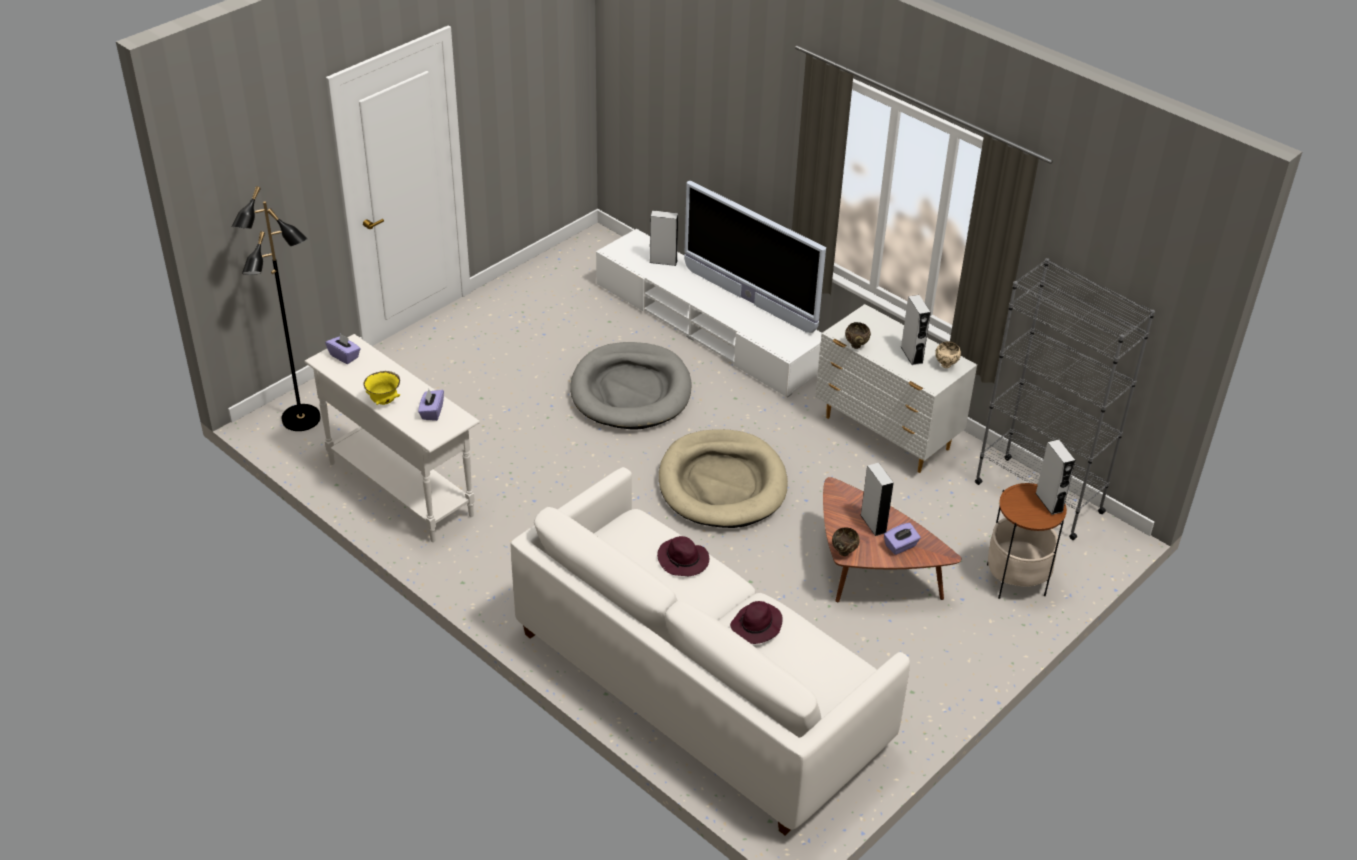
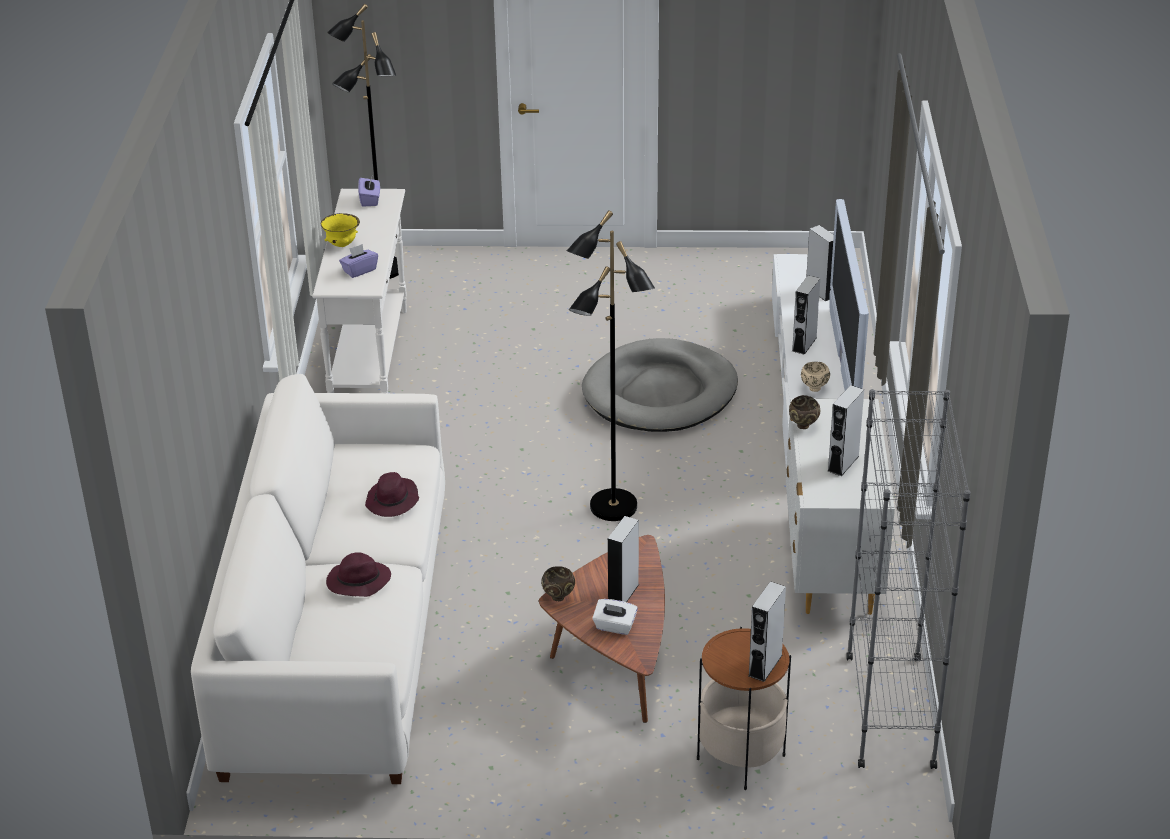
camera: 50 degrees right, 5 degrees down
(708, 301) = (804, 344): none -> grey speaker
(722, 484) = (613, 507): beige dog bed -> black floor lamp
(900, 546) = (614, 626): purple tissue box -> white tissue box
(946, 365) = (860, 491): beige bowl -> beige bowl (814, 389)

